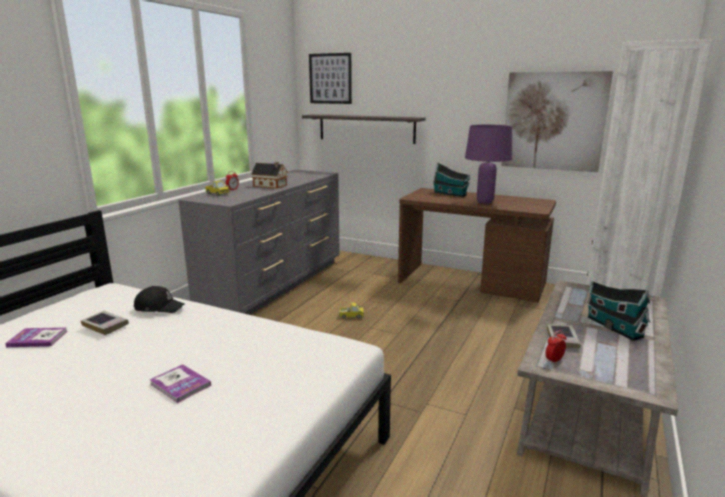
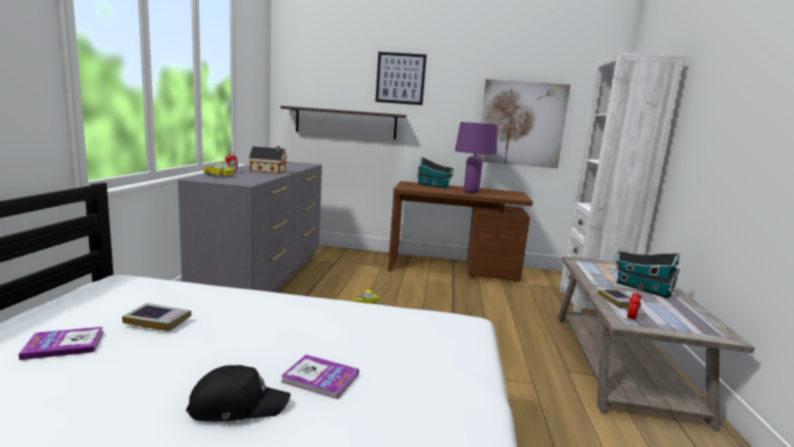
camera: 20 degrees left, 5 degrees down
(159, 307) = (211, 296): black cap -> black cap (238, 405)
(330, 78) = (309, 72): picture -> picture (400, 78)

